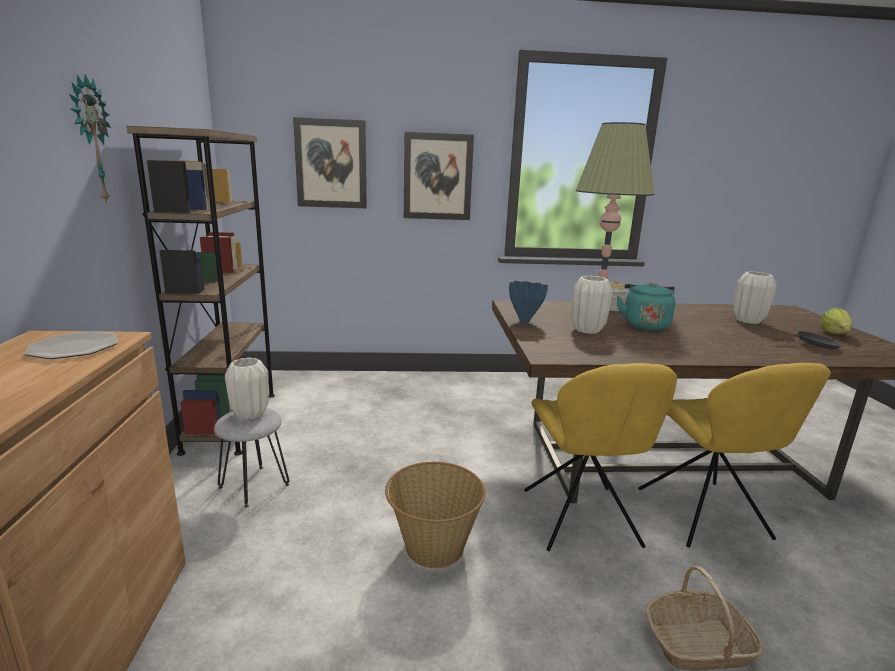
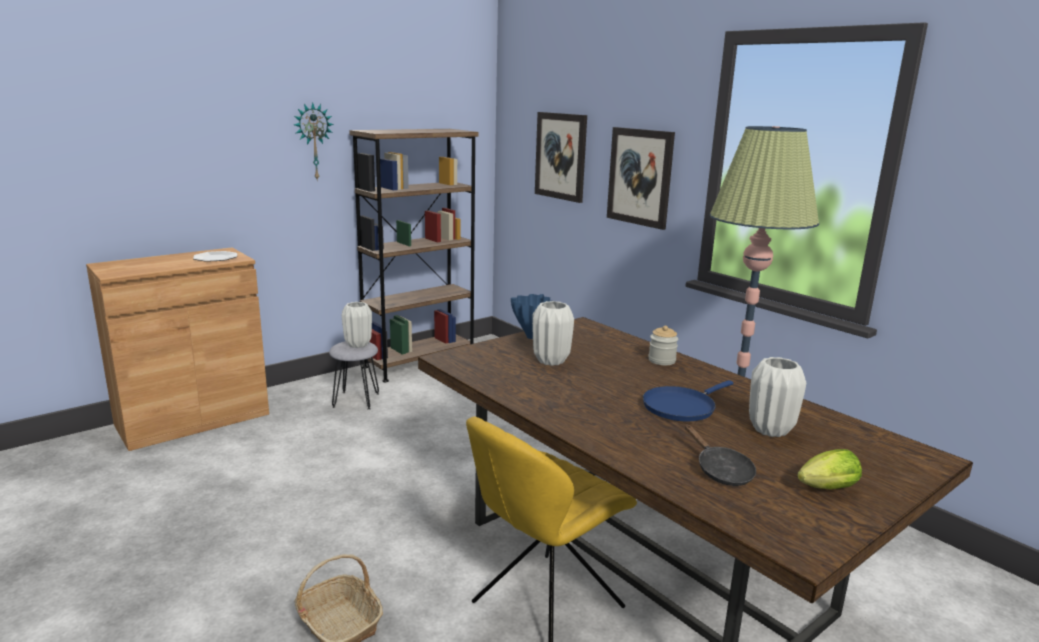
camera: 55 degrees right, 0 degrees up
(433, 547) = (353, 480): basket -> none
(581, 520) = (453, 534): yellow chair -> none
(644, 325) = (622, 380): turquoise kettle -> none
(702, 326) = (681, 407): none -> blue frying pan

